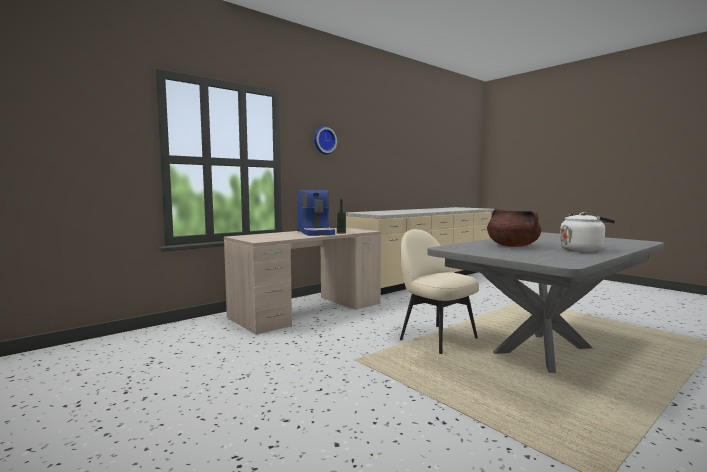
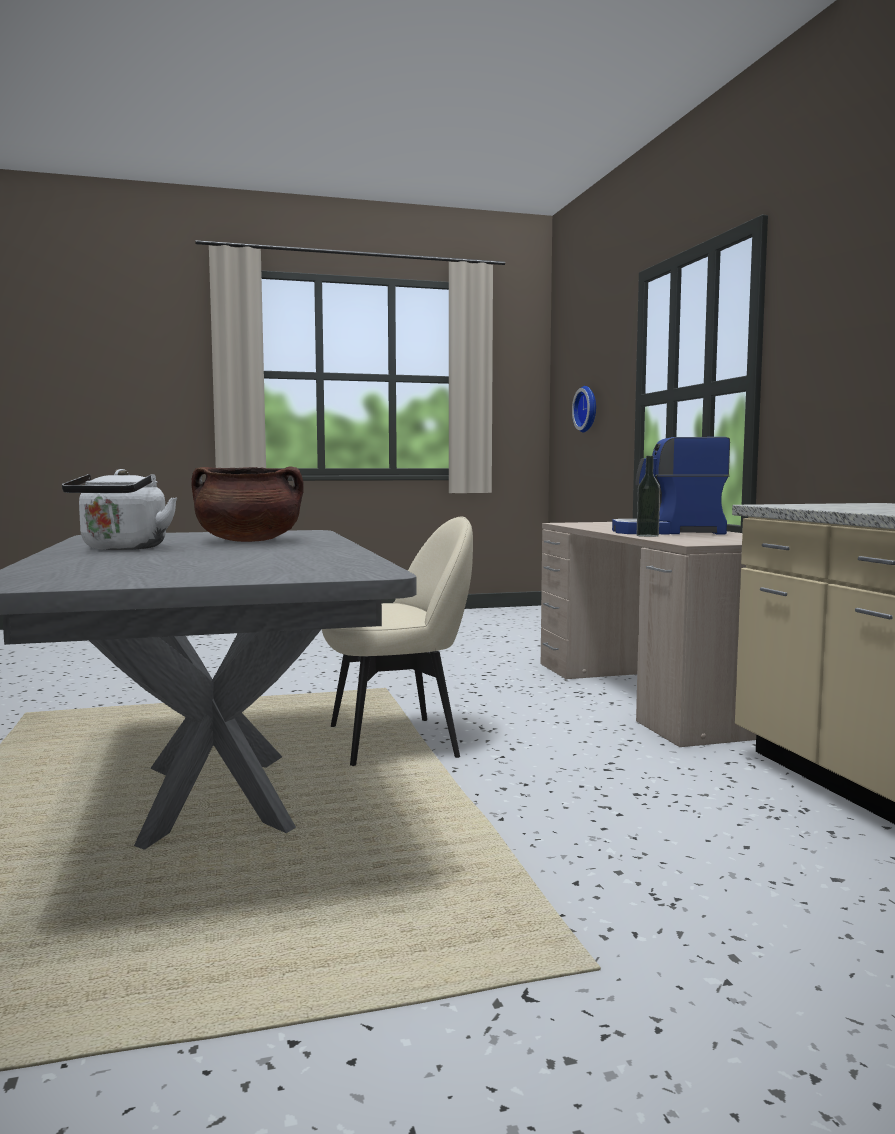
camera: 115 degrees right, 0 degrees up
(324, 140) = (849, 293): wall clock -> wall clock (588, 409)

